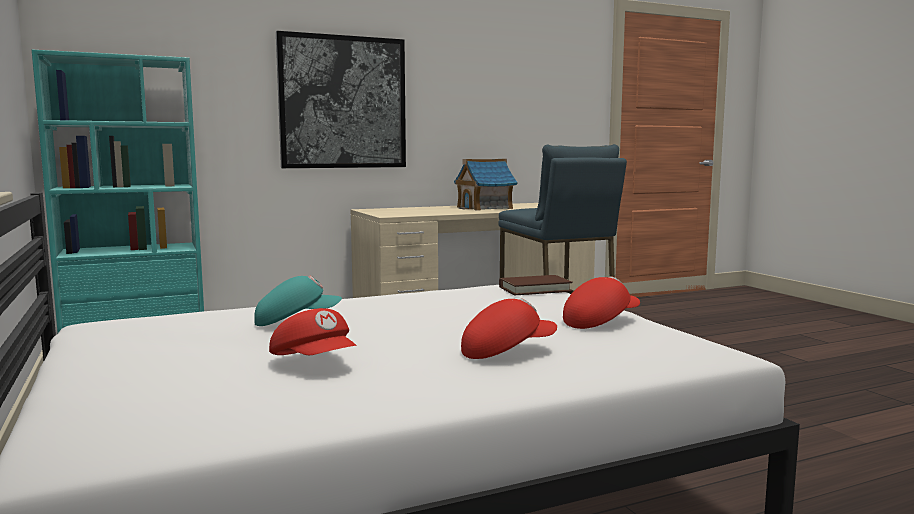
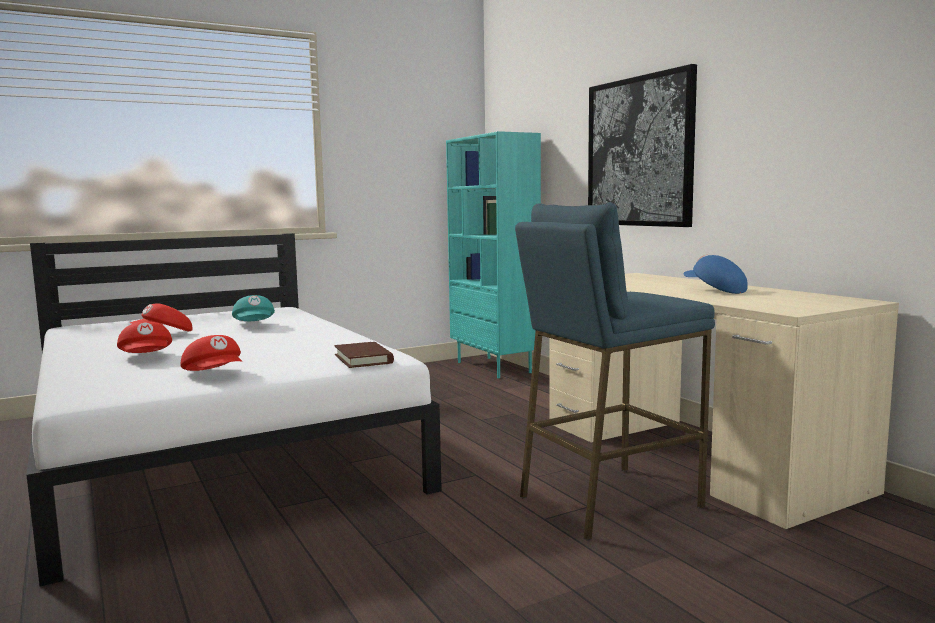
camera: 85 degrees right, 0 degrees up
(485, 208) = (714, 290): toy house -> blue cap

